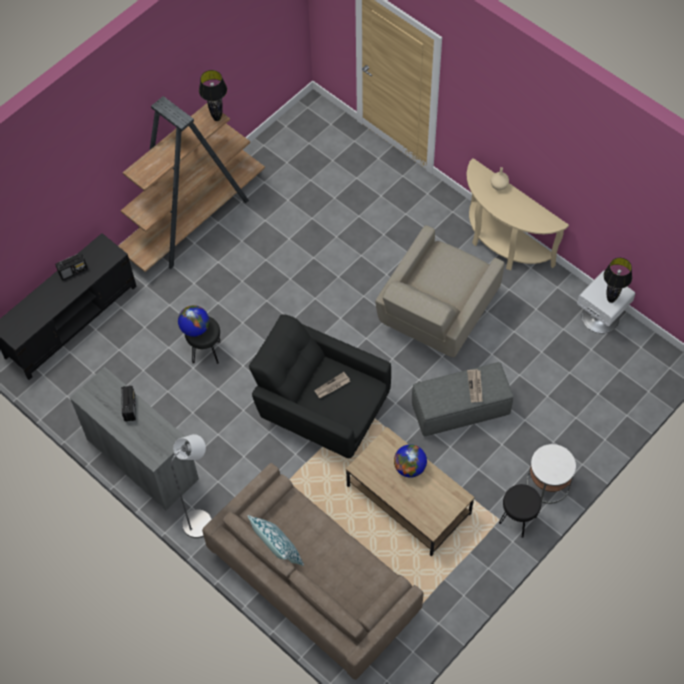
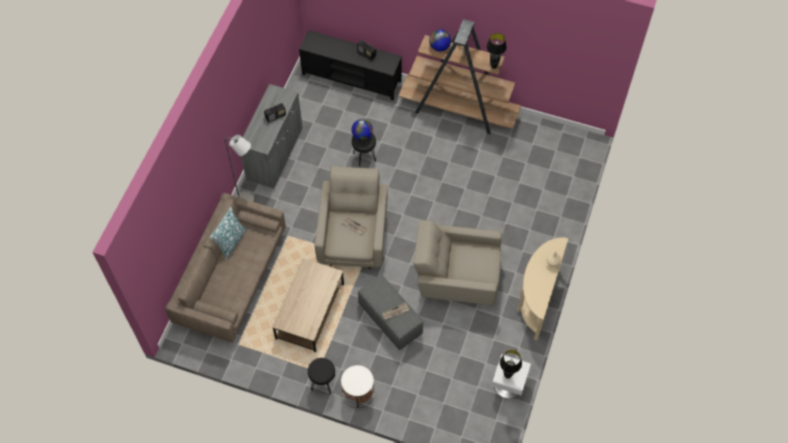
camera: 65 degrees right, 0 degrees up
(321, 409) = (353, 236): black armchair -> beige armchair
(409, 467) = (319, 294): globe -> globe (439, 47)

